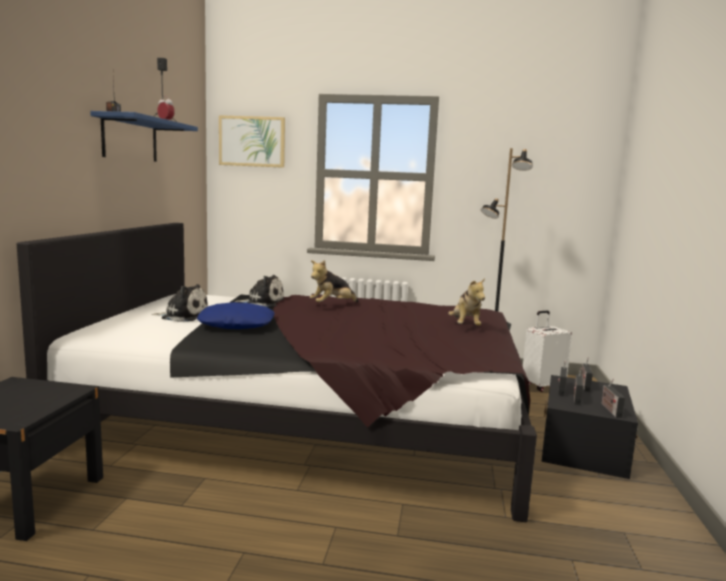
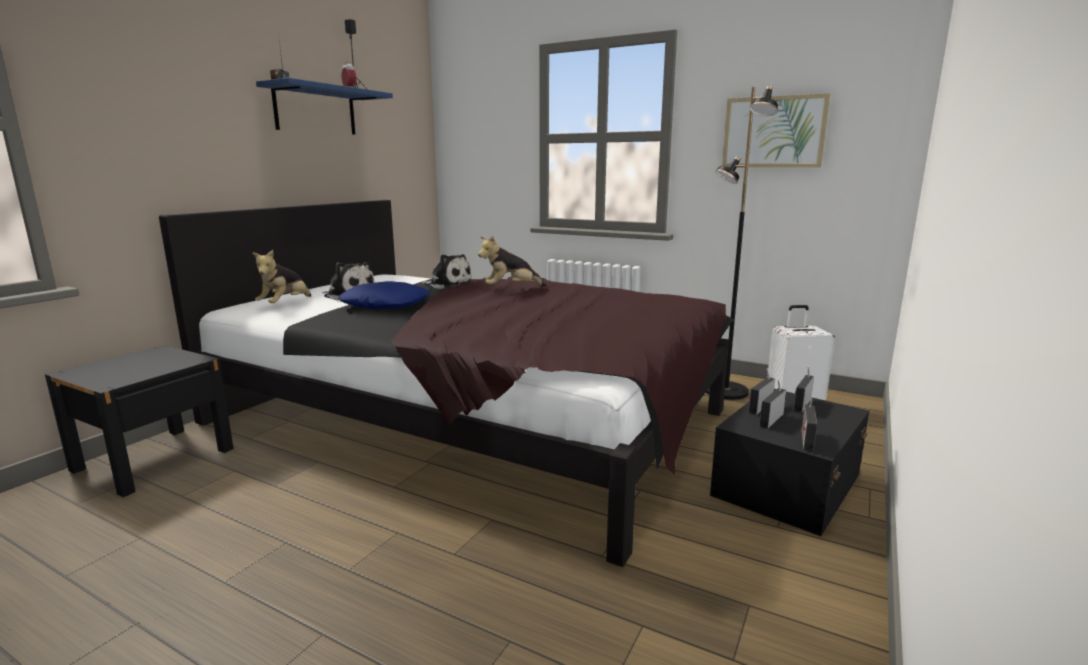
camera: 20 degrees right, 5 degrees up
(252, 141) = (475, 108): picture -> picture (773, 132)
(465, 326) = (639, 317): plush toy -> plush toy (285, 304)

